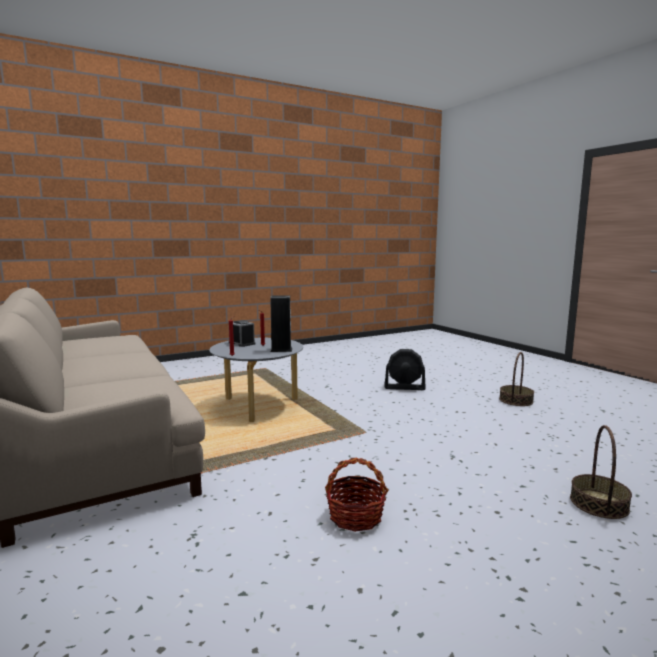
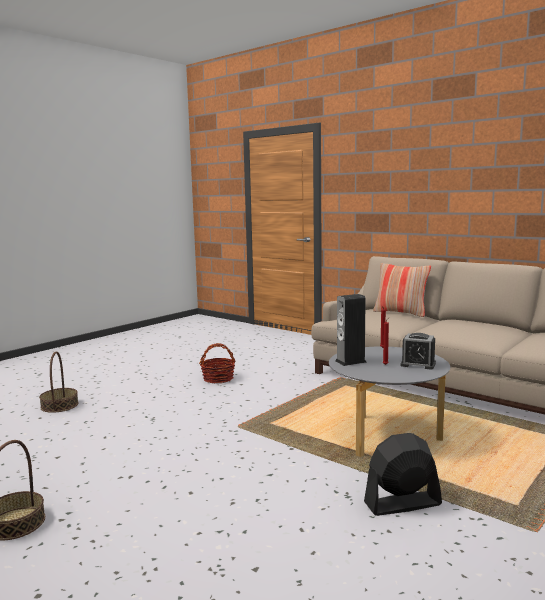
camera: 160 degrees right, 0 degrees up
(75, 393) = (400, 313): none -> pillow
(404, 387) = (211, 522): black fan -> black fan (402, 503)

